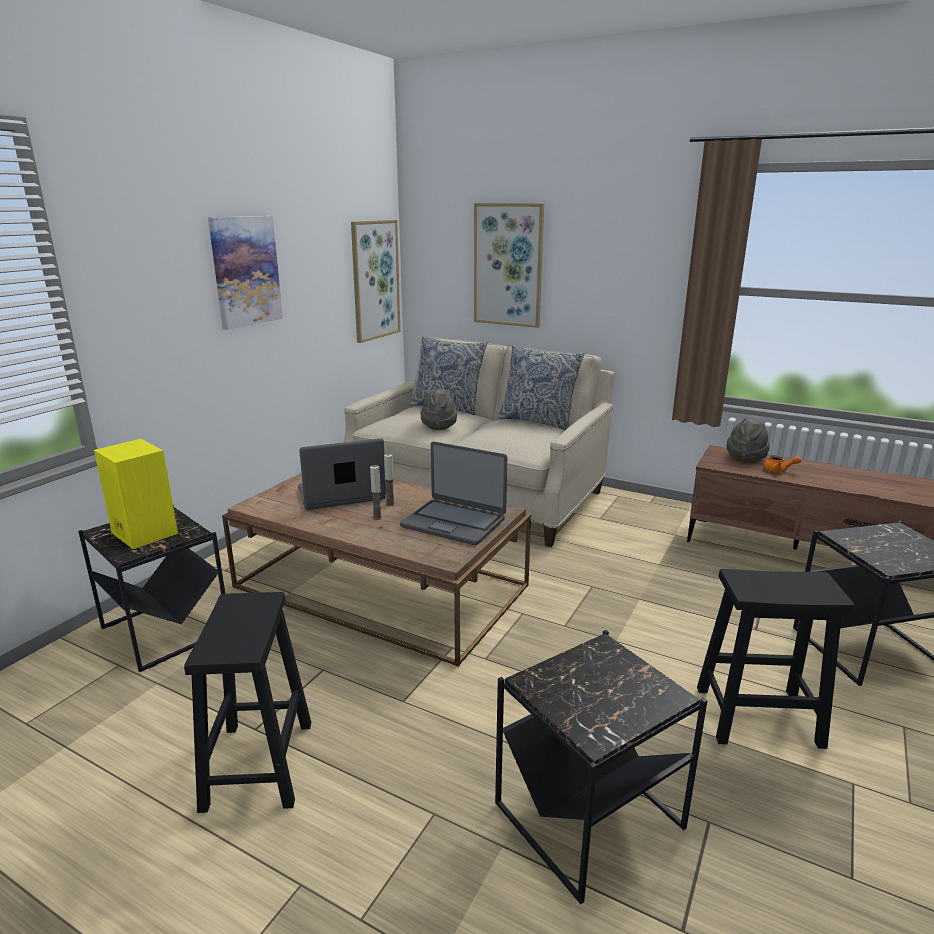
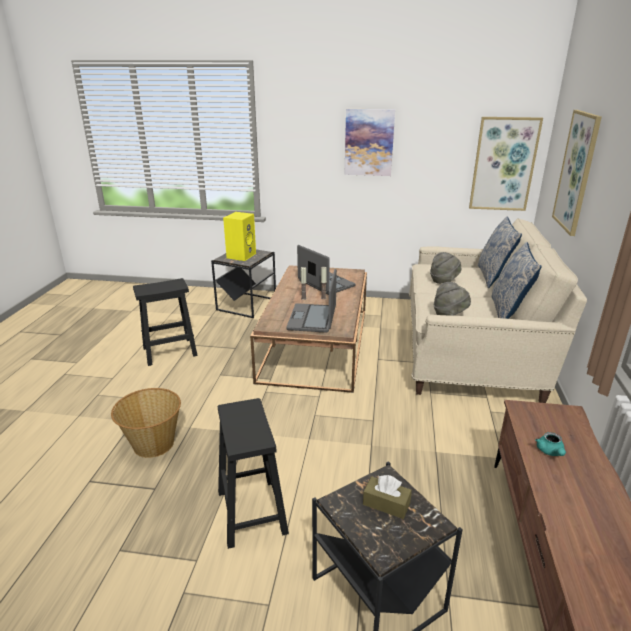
camera: 70 degrees right, 5 degrees up
(586, 816) = (153, 444): black side table -> basket
(746, 457) = (570, 430): grey hat -> grey hat (449, 315)
(778, 471) = (550, 452): orange teapot -> turquoise teapot
(881, 543) = (386, 504): none -> brown tissue box

